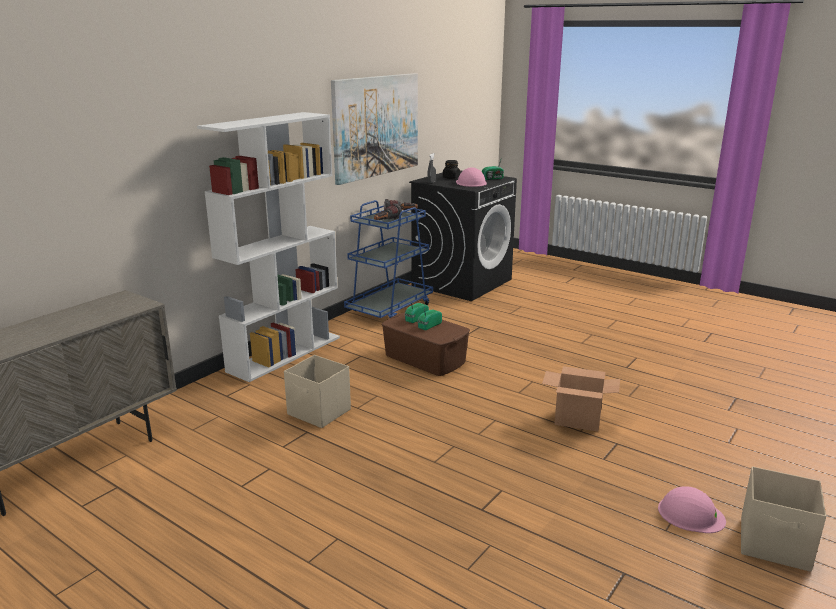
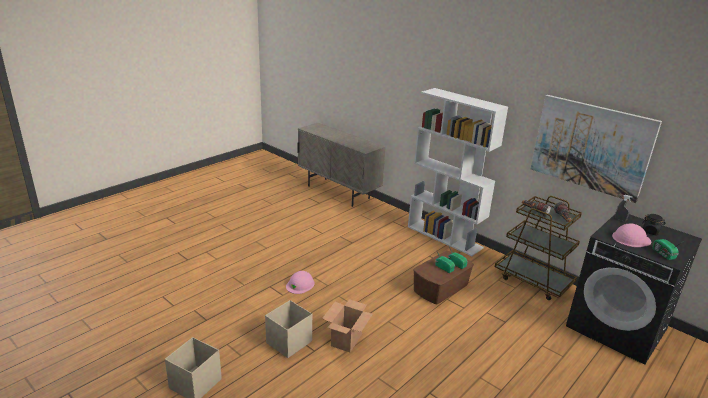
camera: 95 degrees right, 5 degrees up
(319, 412) = (371, 246): beige storage box -> beige storage box (288, 342)
(390, 308) = (533, 280): blue cart -> brown cart
(690, 514) = (234, 359): pink hard hat -> pink hard hat (300, 284)

